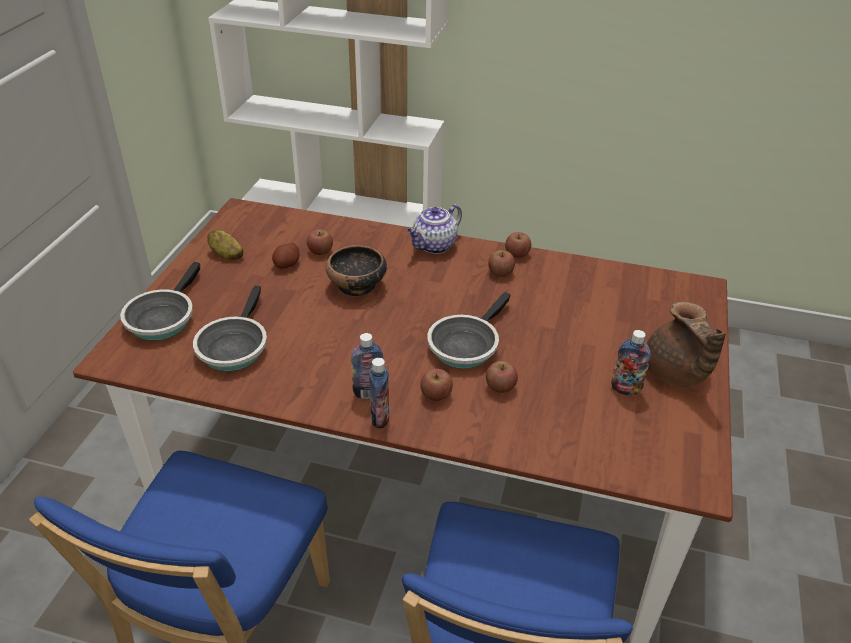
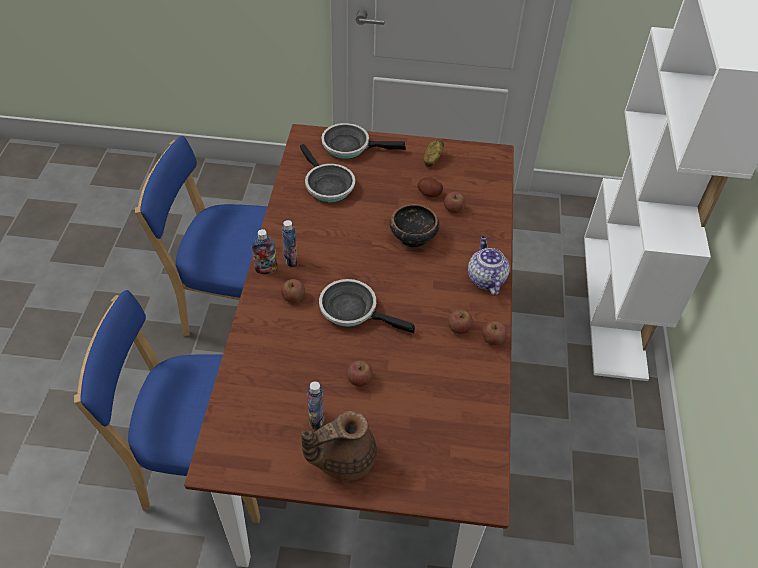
camera: 80 degrees right, 10 degrees up
(233, 346) = (327, 185): frying pan -> frying pan turned 120 degrees counterclockwise
(434, 246) = (485, 279): teapot -> teapot turned 45 degrees clockwise
(500, 386) = (307, 335): apple -> apple (359, 379)

